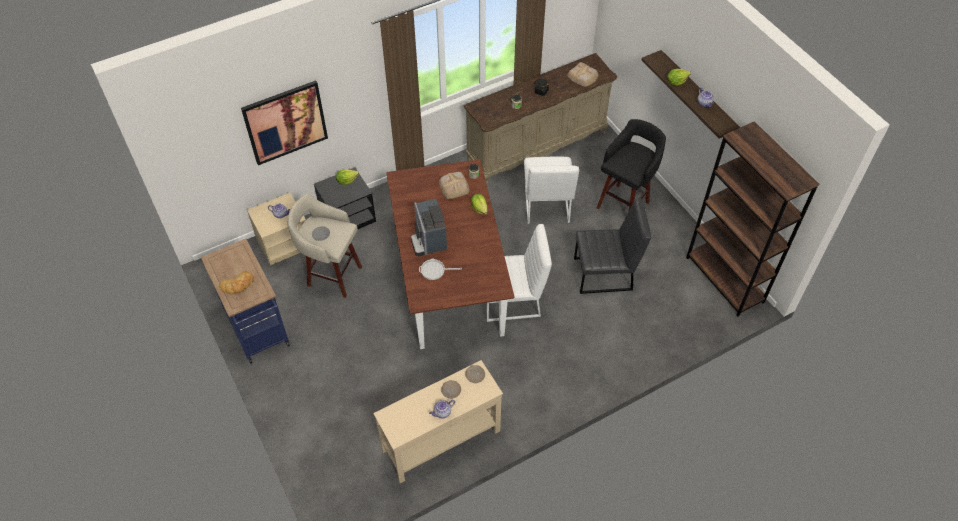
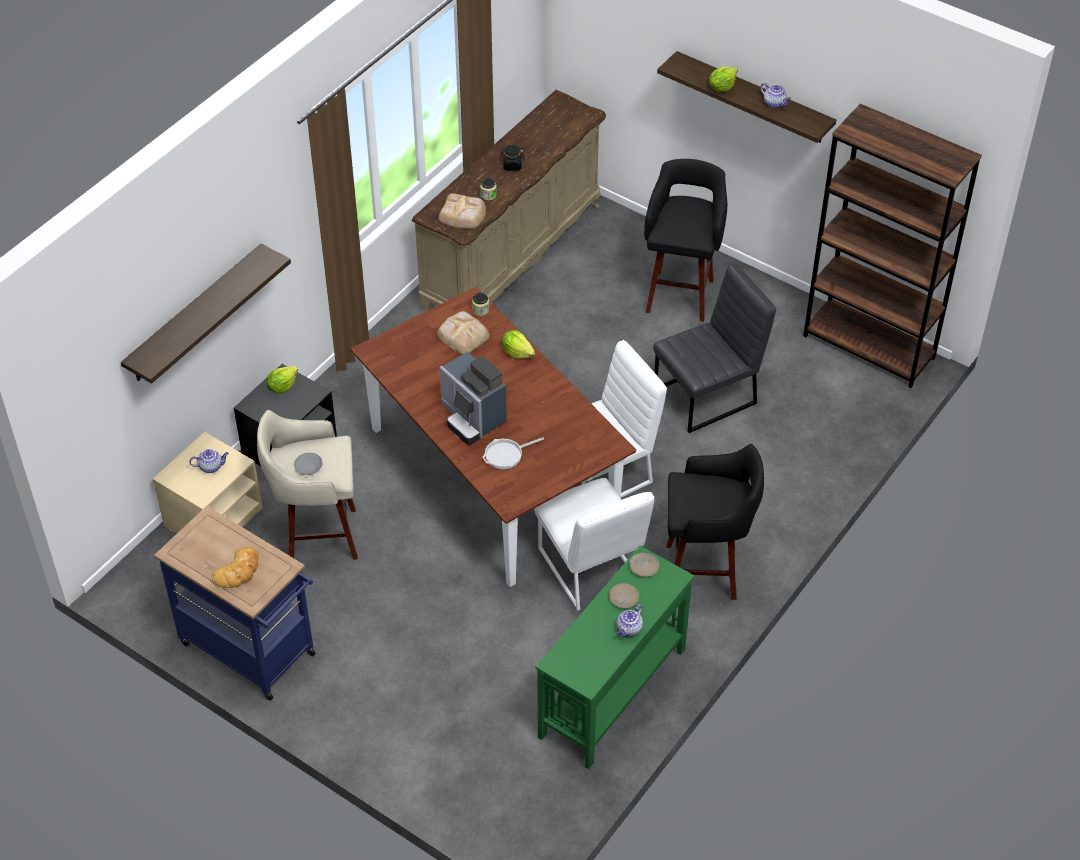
camera: 25 degrees left, 5 degrees down
(285, 122) = (195, 314): picture -> shelf
(440, 440) = (611, 693): beige console table -> green console table
(540, 386) = (705, 572): none -> black stool
(546, 205) = (573, 332): white chair -> white chair (590, 568)
(583, 77) = (559, 127): bread -> bread (463, 215)

